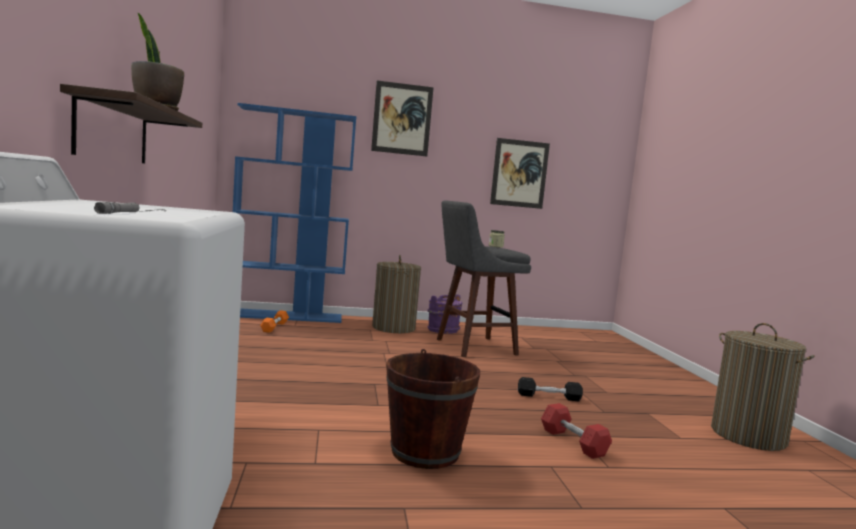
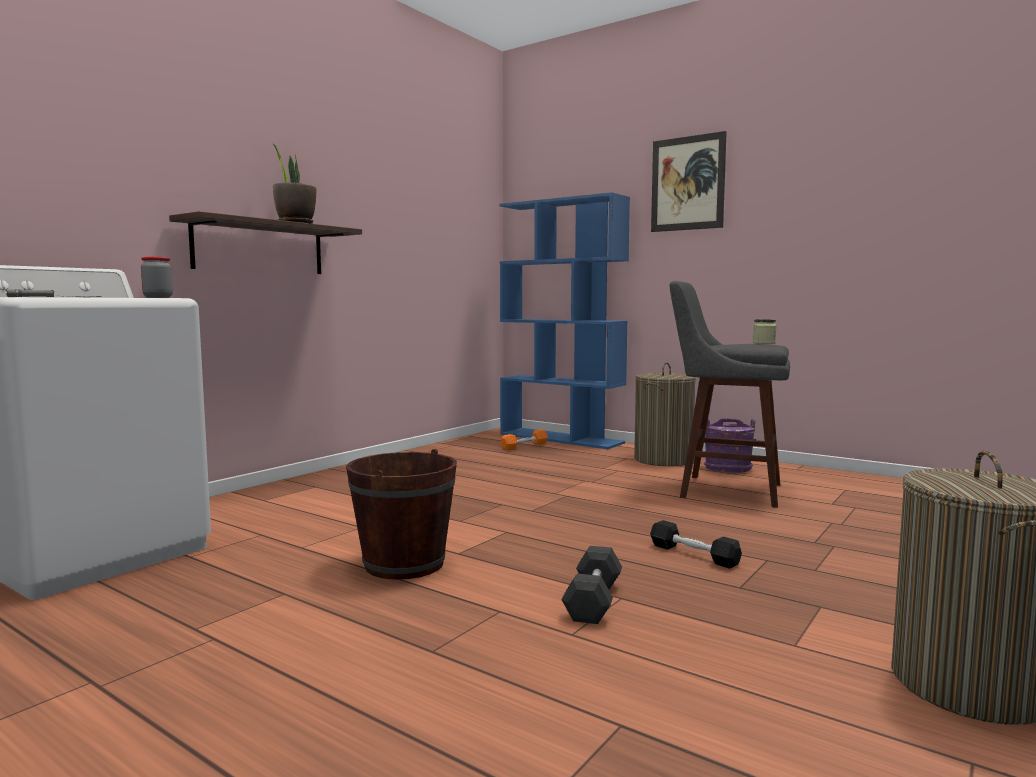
camera: 45 degrees right, 0 degrees up
(202, 210) = (158, 297): none -> jar
(519, 173) = (871, 230): picture -> none
(573, 442) = (593, 601): red dumbbell -> grey dumbbell

